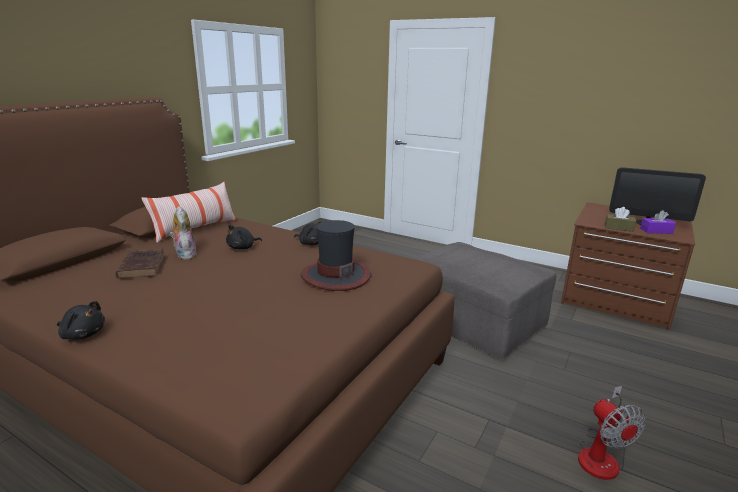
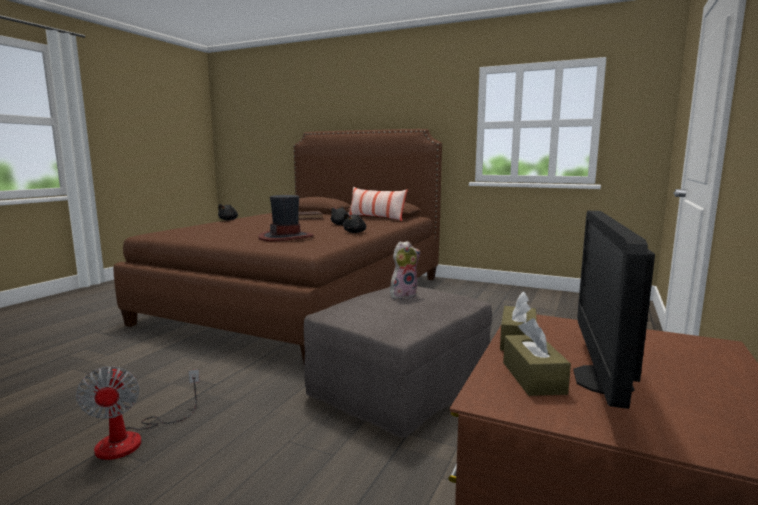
camera: 85 degrees right, 10 degrees down
(184, 254) = (327, 220): plush toy -> plush toy (403, 295)
(601, 455) = (134, 438): fan -> fan turned 90 degrees counterclockwise
(656, 231) = (533, 377): purple tissue box -> brown tissue box

